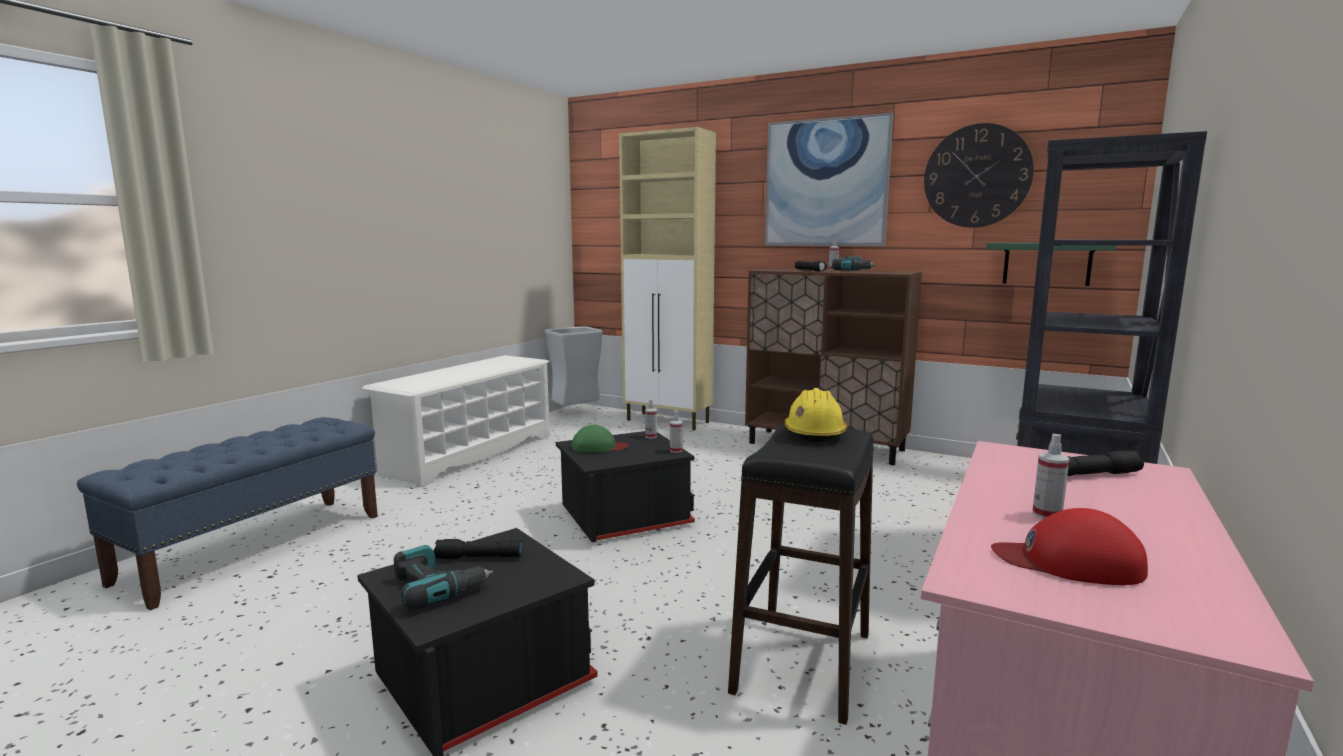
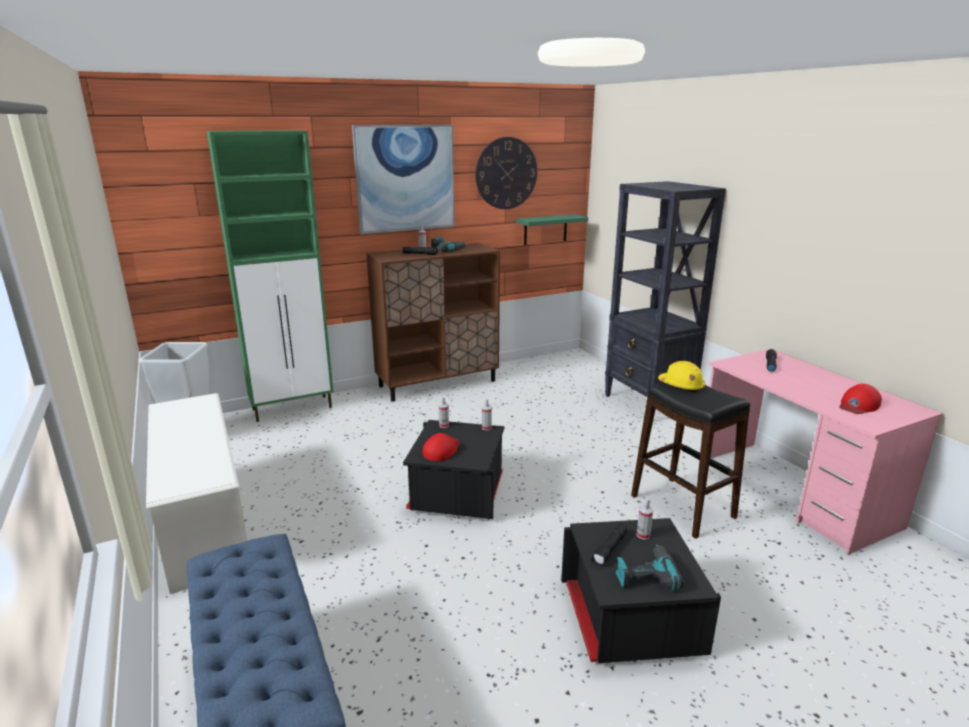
camera: 55 degrees left, 10 degrees up
(598, 447) = (442, 450): green cap -> red cap
(668, 421) = (293, 408): beige cabinet -> green cabinet
(1047, 515) = (812, 389): spray bottle -> spray bottle (643, 535)

